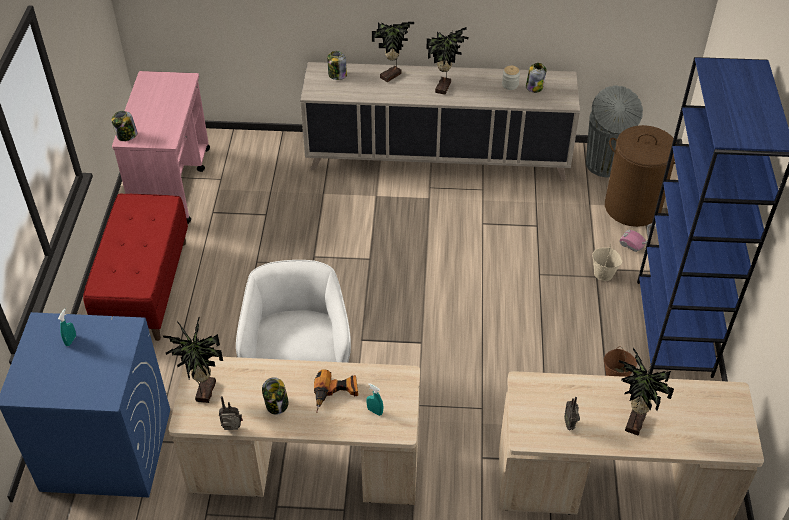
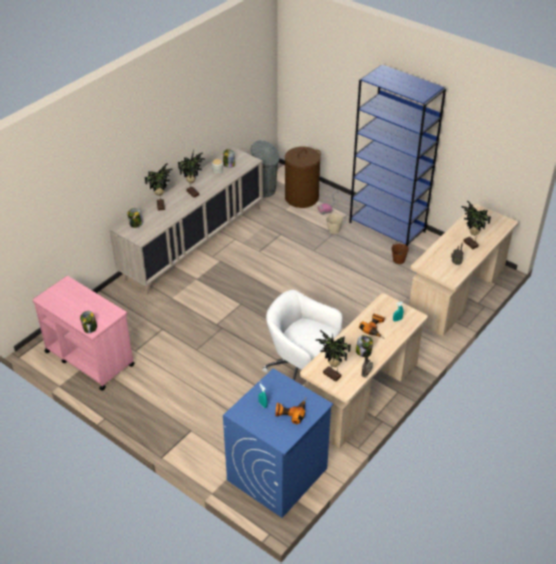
camera: 55 degrees left, 5 degrees down
(74, 374) = (290, 412): none -> power drill
(144, 287) = (166, 407): red bench -> none

